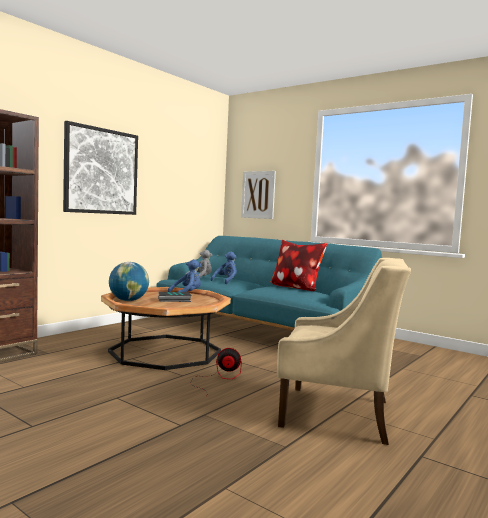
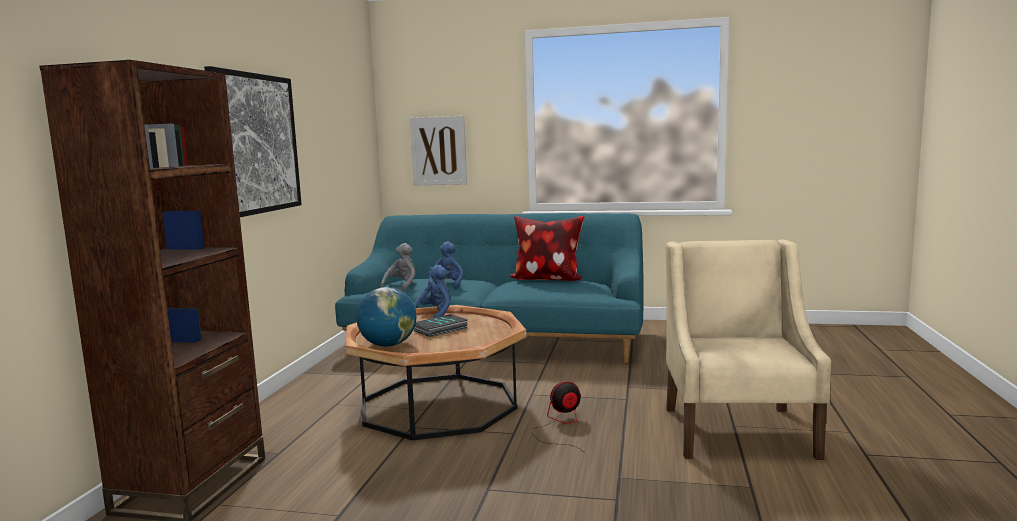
camera: 25 degrees left, 5 degrees up
(338, 413) = (738, 431): beige armchair -> beige armchair turned 75 degrees counterclockwise

